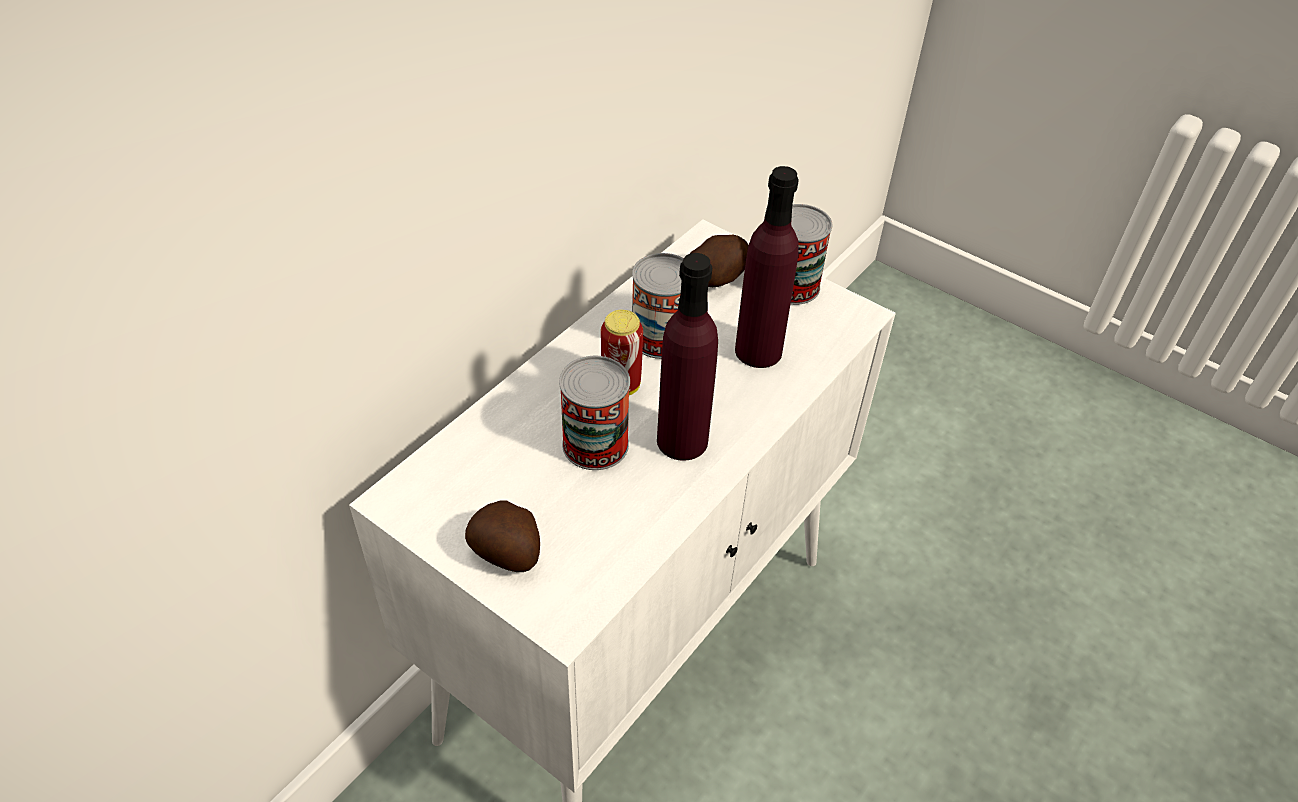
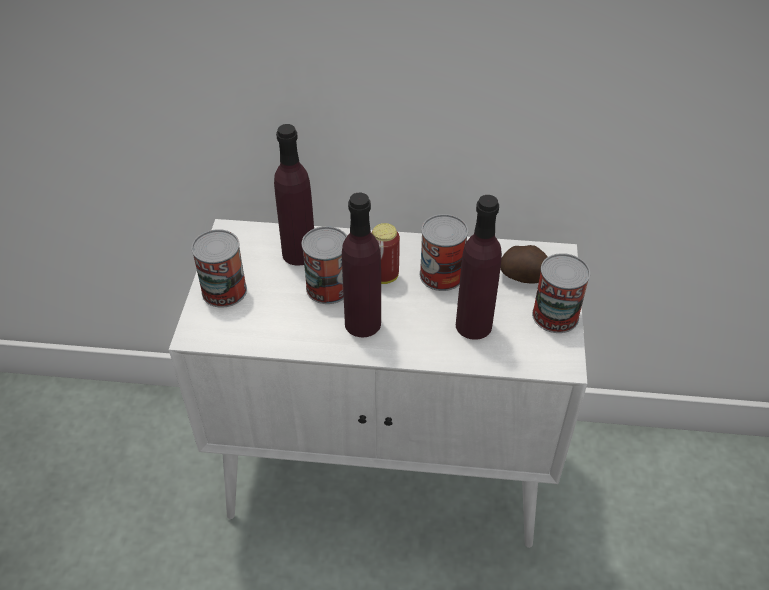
camera: 60 degrees right, 0 degrees up
(508, 445) = (299, 253): none -> purple bottle
(508, 554) = (224, 291): potato -> can

